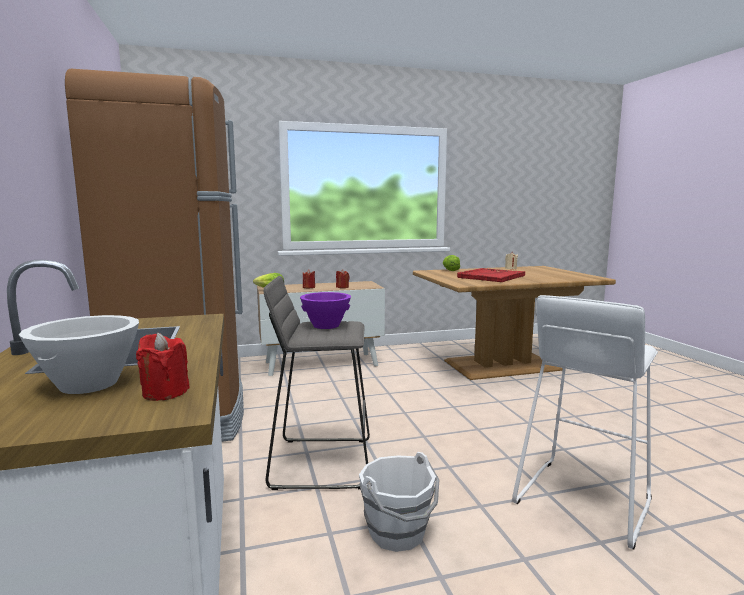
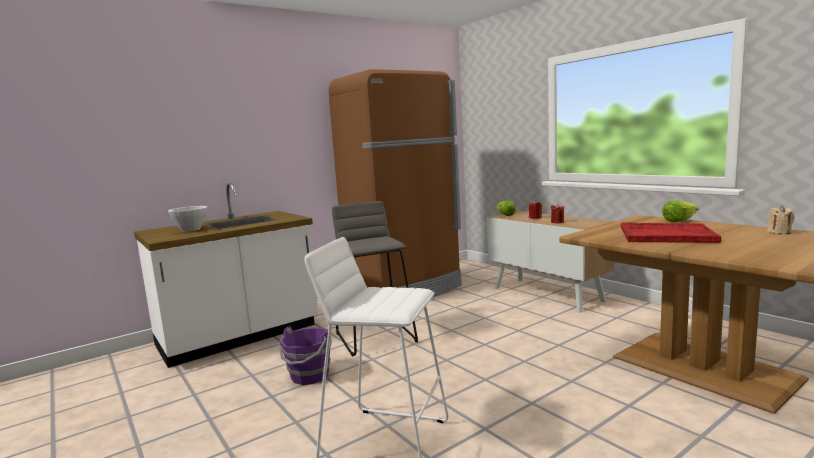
camera: 70 degrees right, 0 degrees up
(165, 392) = (180, 235): red candle -> none
(326, 325) = (377, 240): purple bowl -> none
(398, 533) = (309, 376): white bucket -> purple bucket

